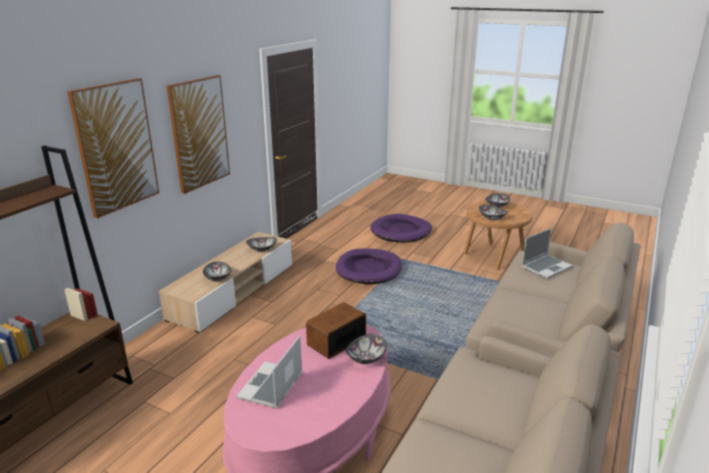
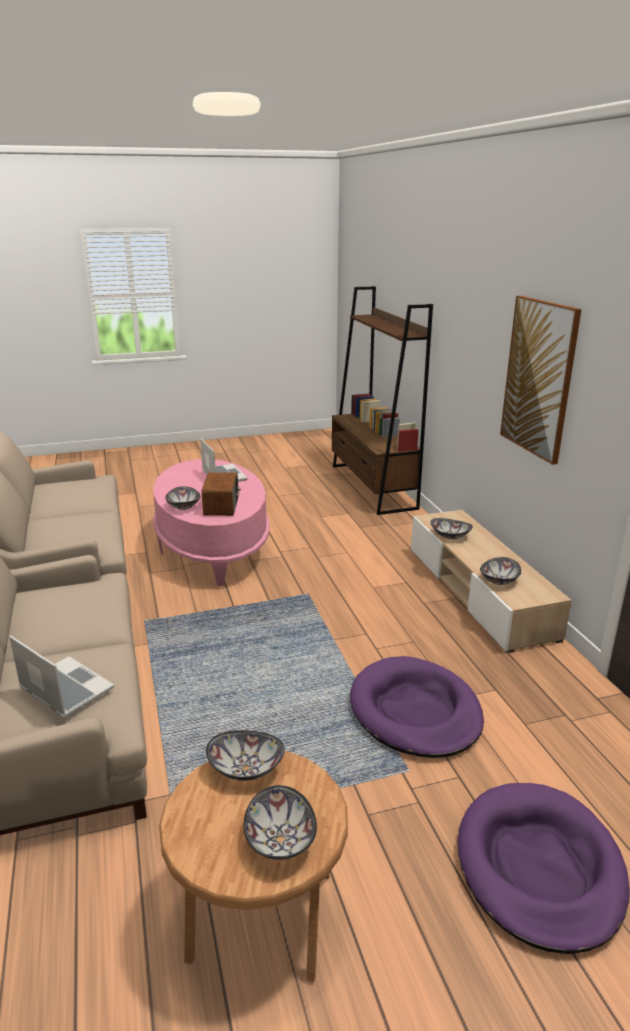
camera: 135 degrees right, 0 degrees up
(116, 147) = (471, 337): picture -> none
(546, 267) = (64, 689): laptop -> laptop turned 120 degrees clockwise

